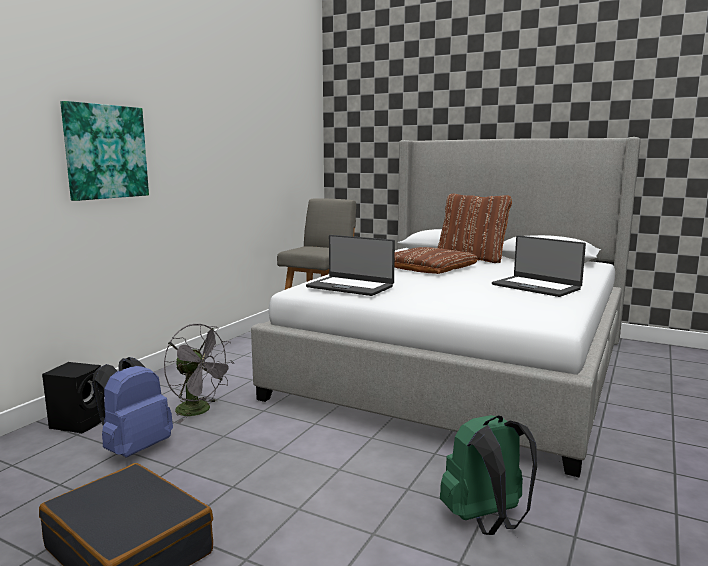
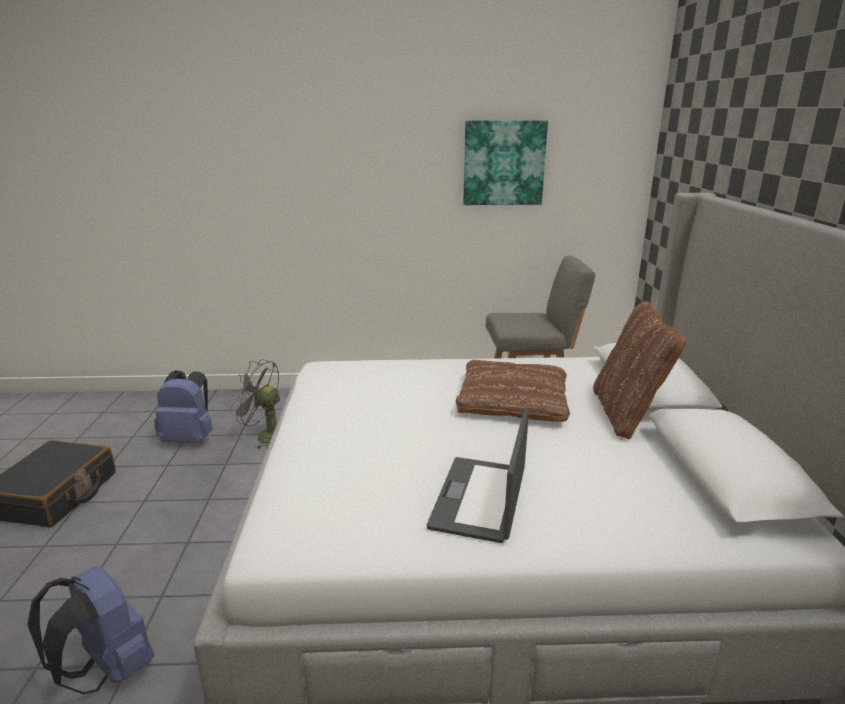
camera: 60 degrees right, 10 degrees up
(80, 423) = (220, 403): black speaker -> none
(105, 152) = (279, 193): picture -> picture (503, 163)
(199, 411) = (265, 436): grey fan -> grey fan turned 105 degrees clockwise
(350, 286) = (343, 384): laptop -> none
(486, 521) = (108, 670): green backpack -> blue backpack

